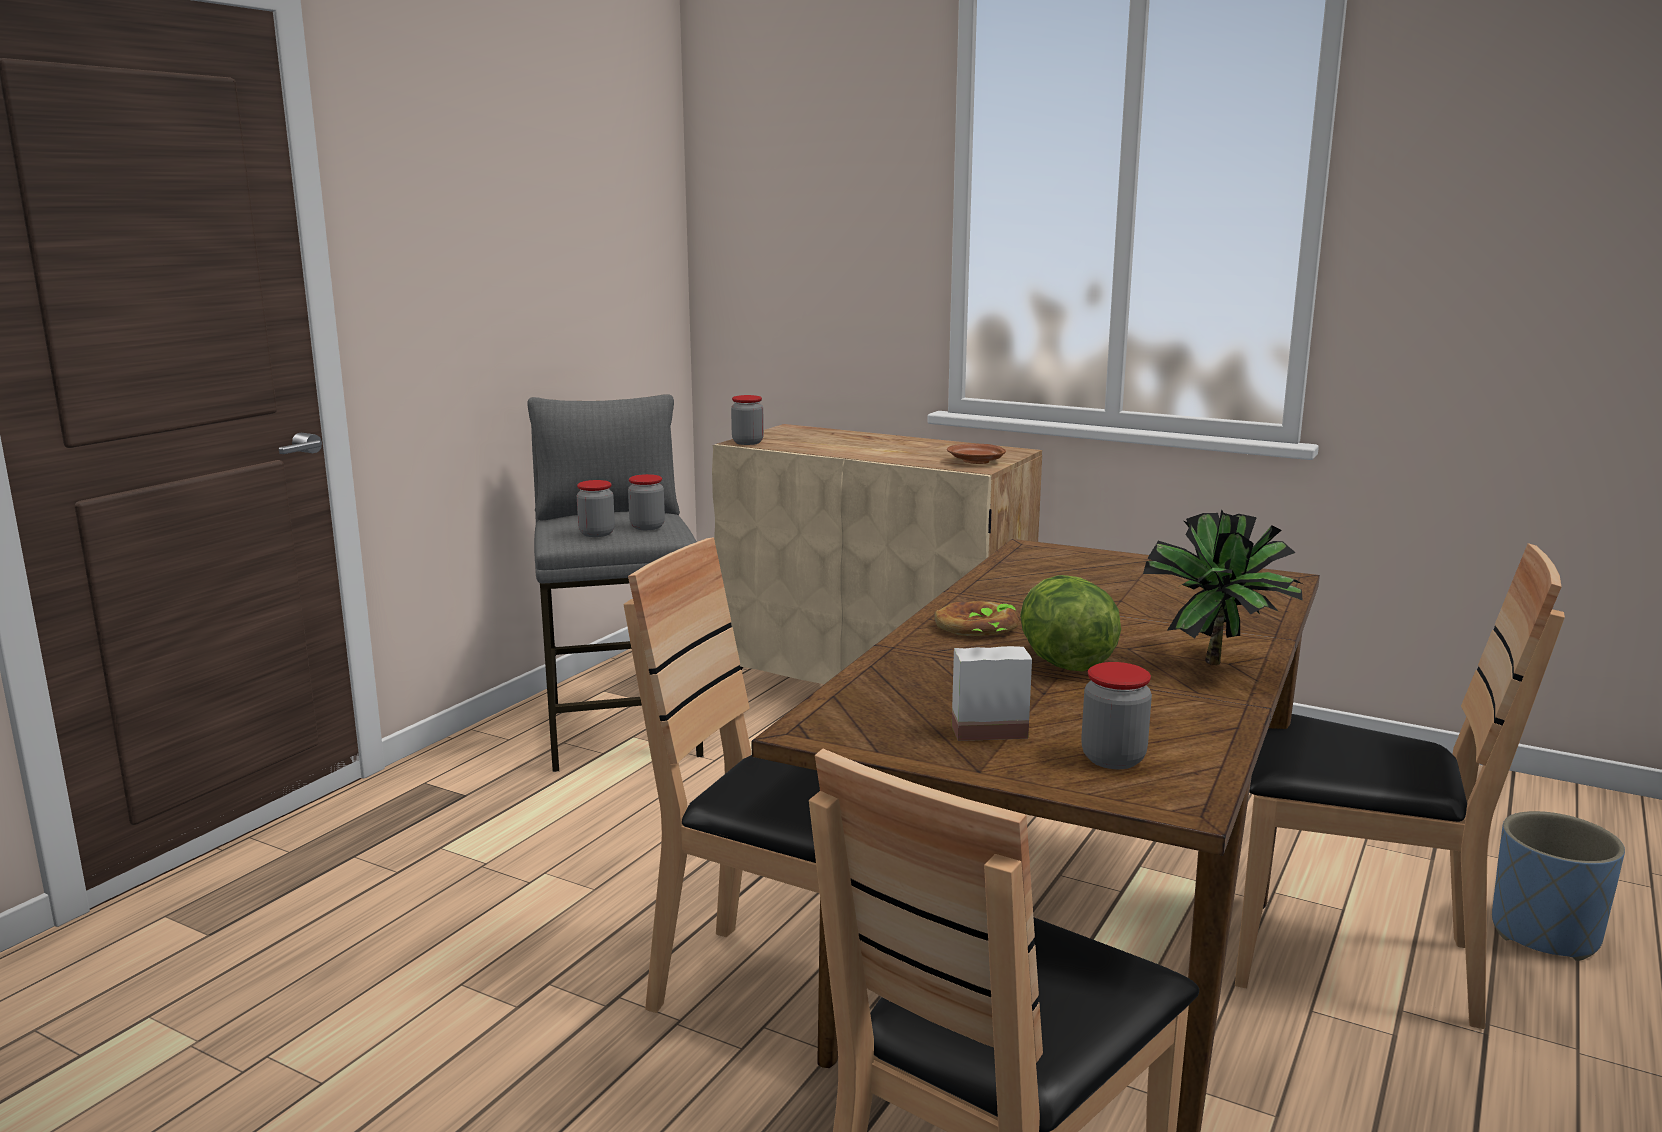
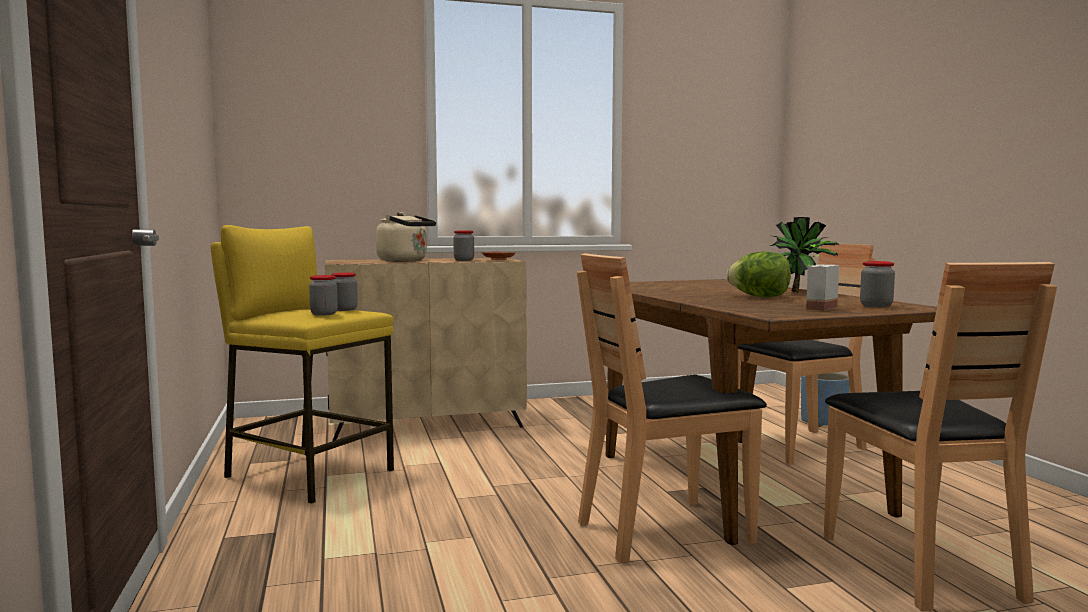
camera: 45 degrees left, 10 degrees down
(623, 728) = (309, 473): grey stool -> yellow stool
(747, 442) = (343, 263): jar -> jar (464, 260)
(839, 447) = (405, 261): none -> beige kettle
(975, 626) = (689, 296): bread -> none

